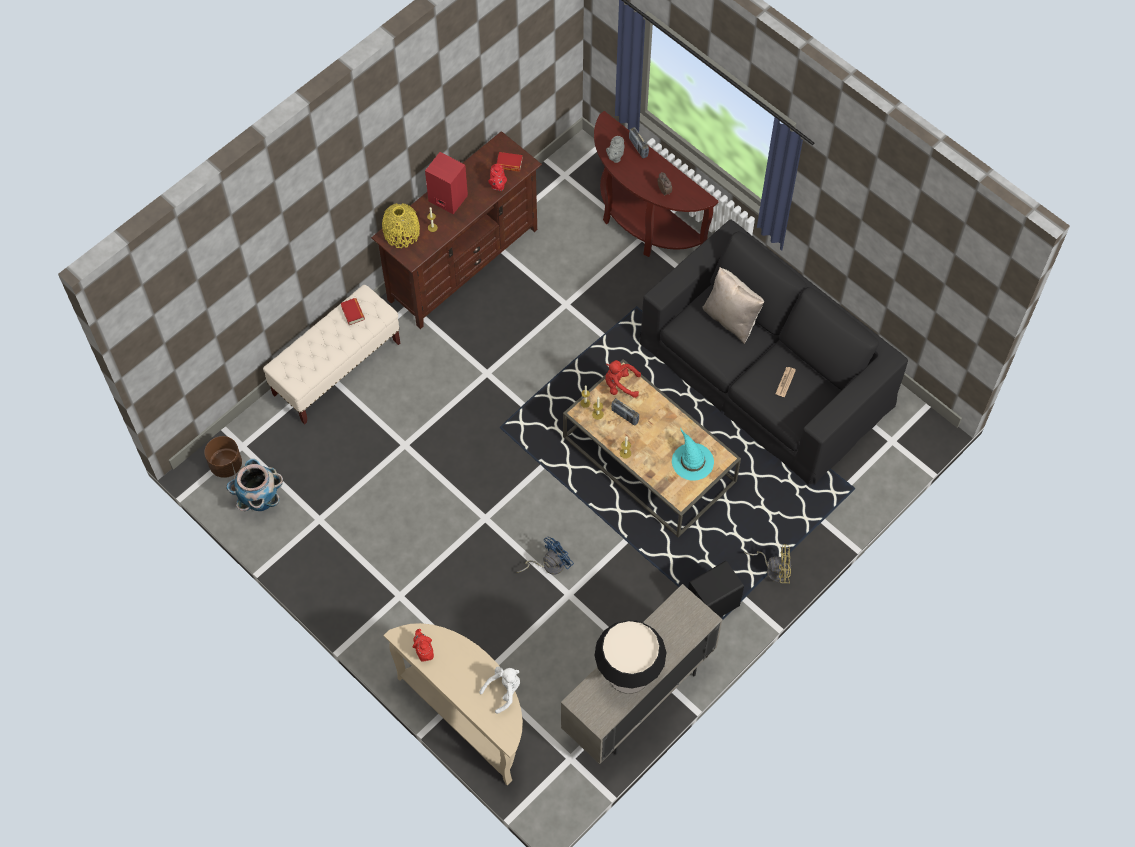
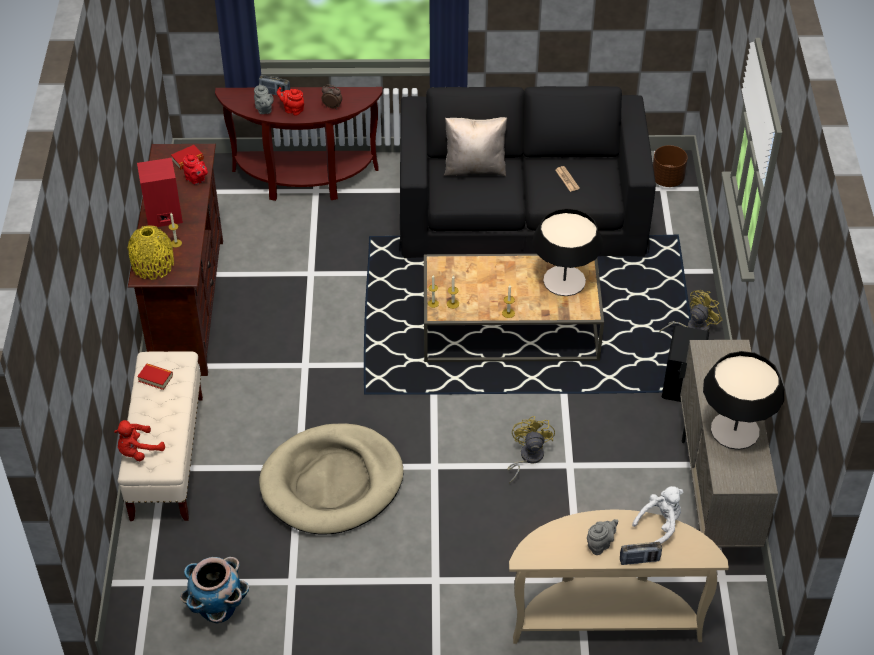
camera: 45 degrees left, 15 degrees down
(226, 465) = (150, 608): brown planter -> brown planter (667, 179)
(412, 474) = (332, 483): none -> beige dog bed
(424, 651) = (559, 552): red teapot -> red teapot (292, 110)
(452, 669) = (600, 545): none -> grey teapot
(504, 690) = (660, 524): white plush toy -> white plush toy turned 45 degrees clockwise
(548, 565) = (527, 457): blue fan -> yellow fan
(620, 385) = (444, 272): red plush toy -> red plush toy (138, 451)
(624, 416) = (475, 289): radio -> radio (639, 560)
(692, 461) = (564, 281): turquoise hat -> table lamp

